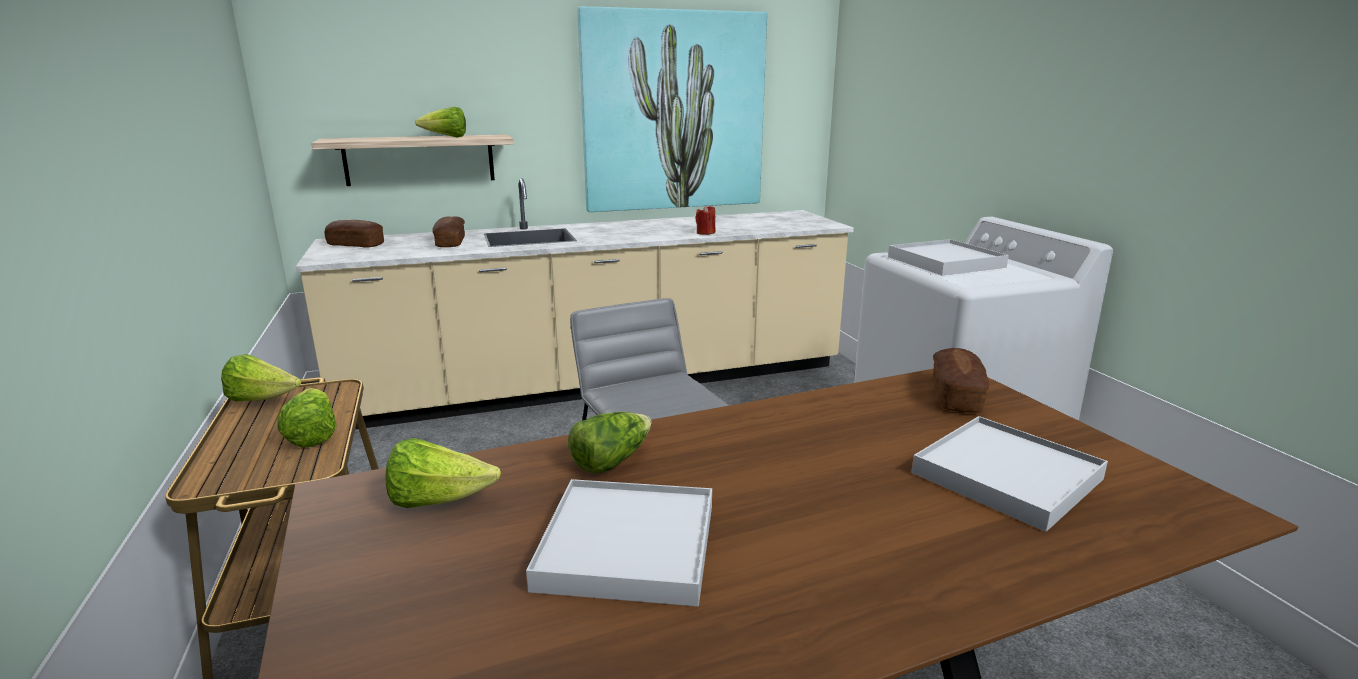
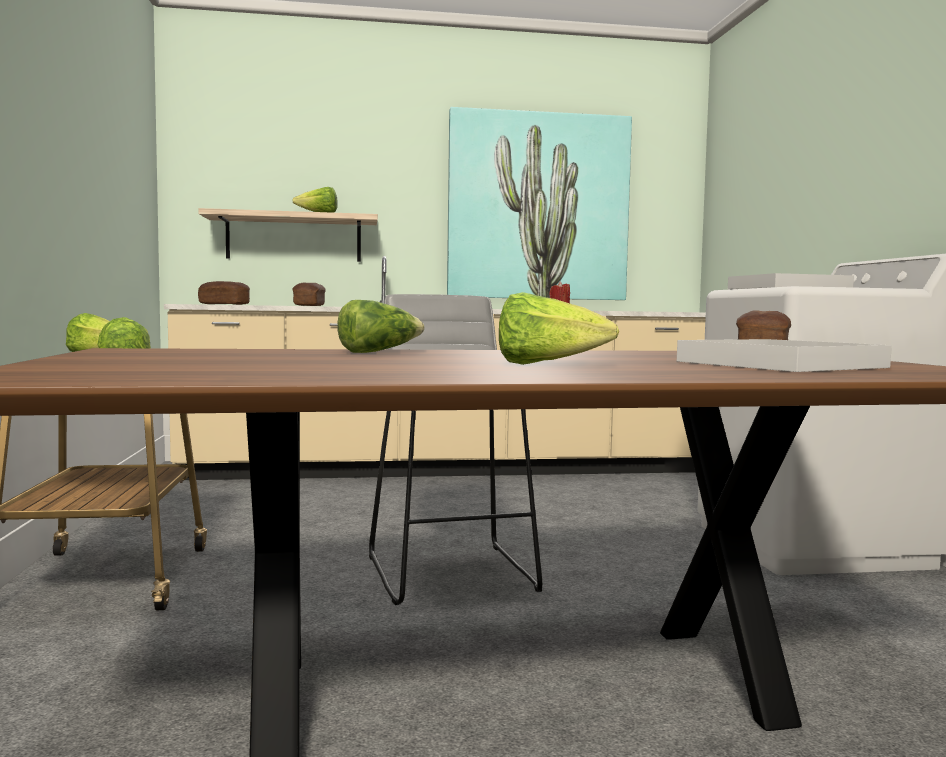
camera: 10 degrees right, 15 degrees down
(439, 501) = (207, 352): lettuce -> lettuce (546, 365)
(627, 546) = (360, 361): white tray -> none

